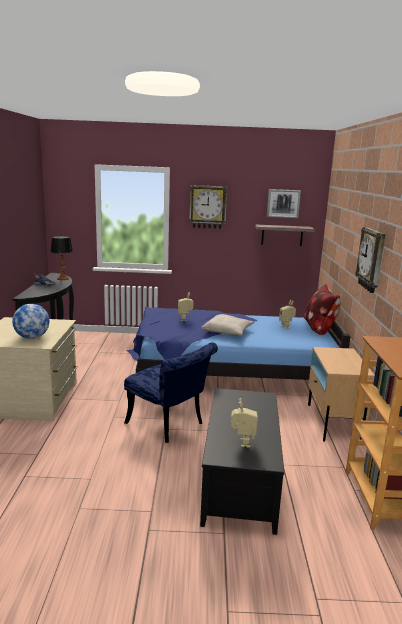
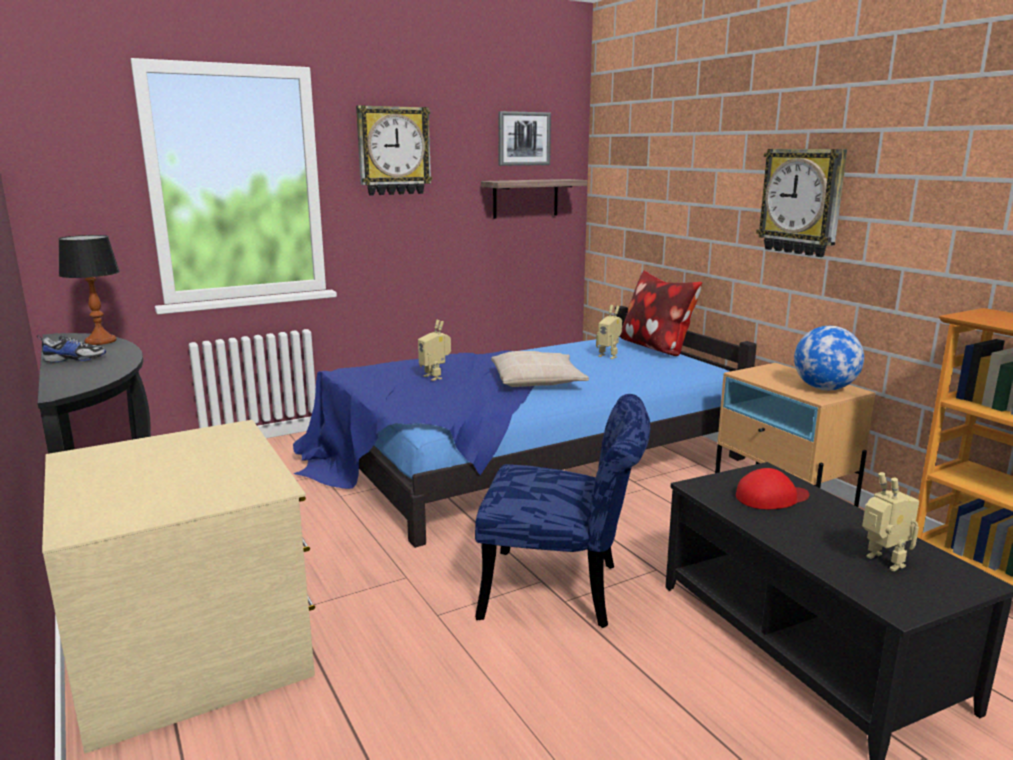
camera: 30 degrees left, 0 degrees up
(32, 337) = (212, 481): globe -> globe (824, 389)
(246, 406) = (771, 497): none -> red cap

